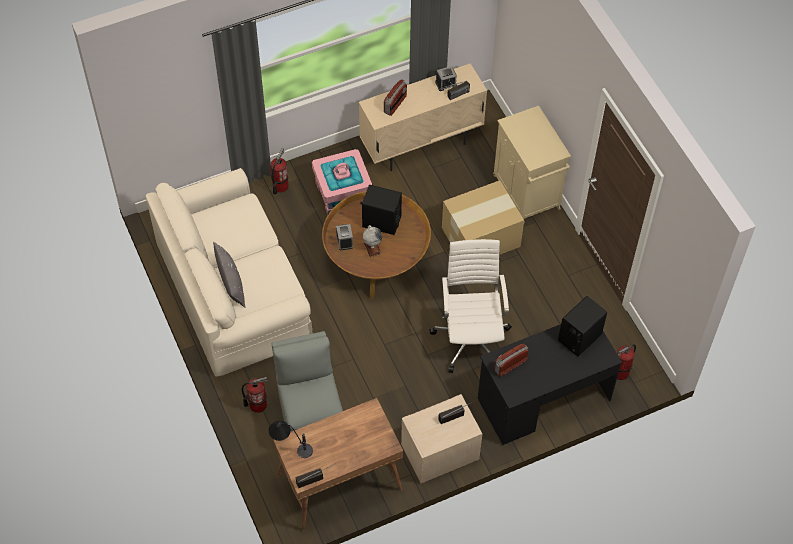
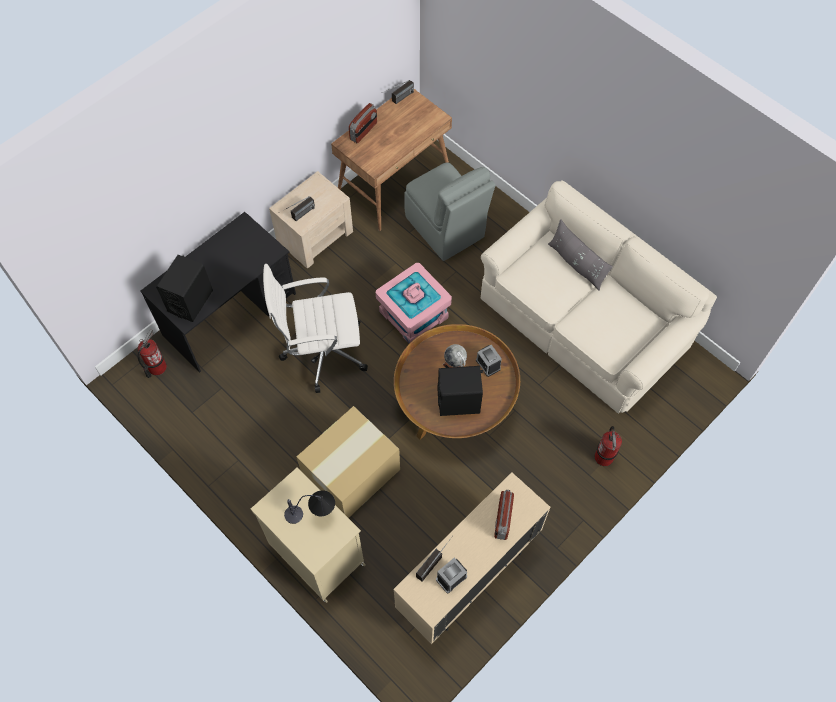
camera: 160 degrees right, 5 degrees up
(257, 405) = (499, 223): fire extinguisher -> none
(289, 446) = (433, 116): table lamp -> table lamp (313, 514)
(342, 193) = (530, 473): pink storage box -> pink storage box (414, 315)
(471, 338) = (322, 352): white office chair -> white office chair turned 105 degrees clockwise
(510, 365) = (255, 251): radio -> radio (363, 131)

